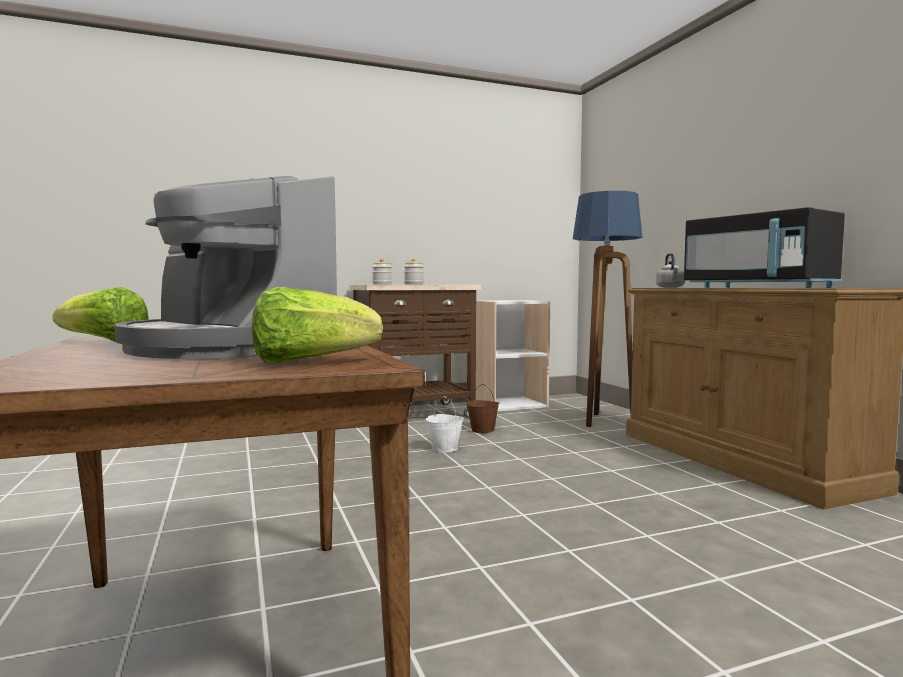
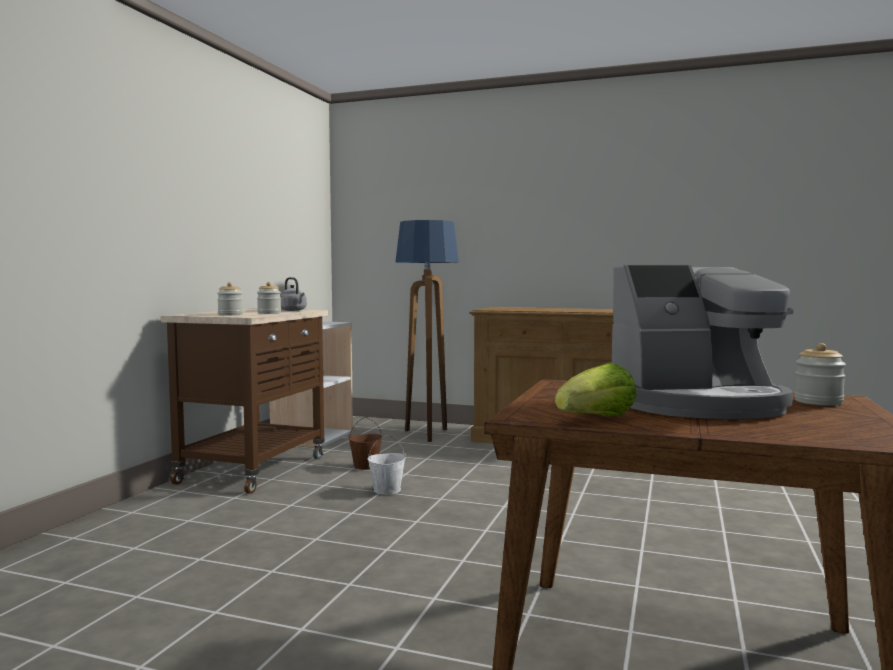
camera: 50 degrees left, 0 degrees up
(310, 362) = (818, 402): lettuce -> jar
(670, 287) = (497, 309): grey kettle -> grey kettle (294, 310)
(758, 287) = (584, 310): black microwave -> none

